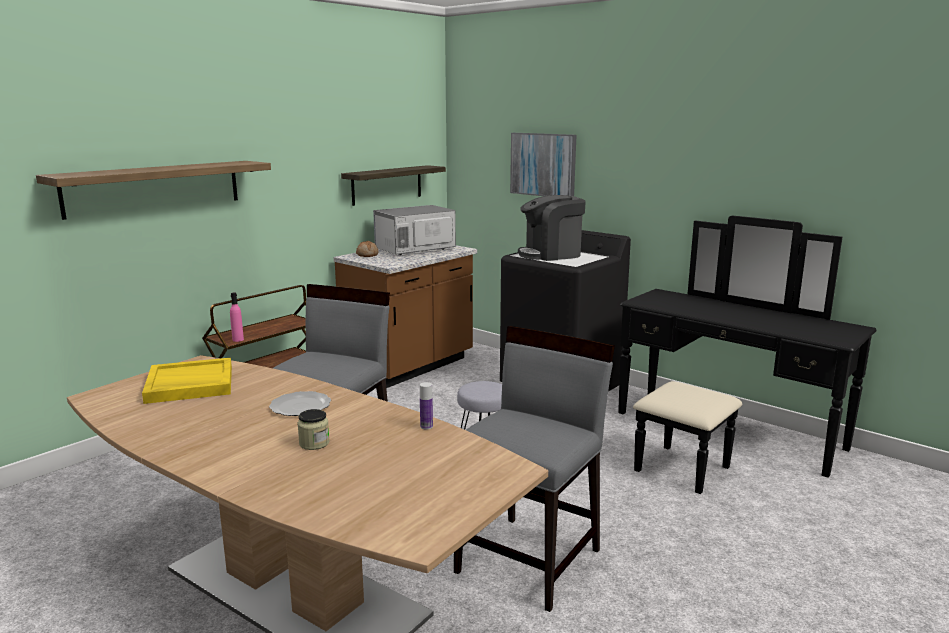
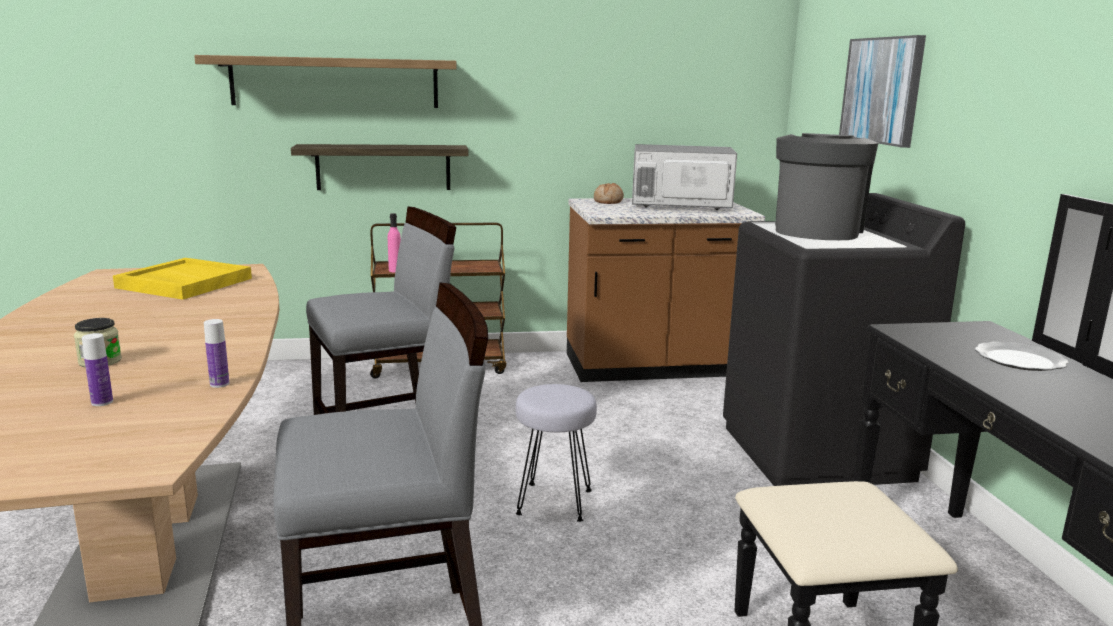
camera: 40 degrees right, 0 degrees up
(299, 406) = (192, 326): plate -> plate (1018, 359)
(387, 185) = (672, 113): shelf -> shelf (383, 167)
(394, 458) = (102, 402): none -> bottle
(551, 254) = (817, 230): coffee machine -> coffee machine turned 90 degrees clockwise

